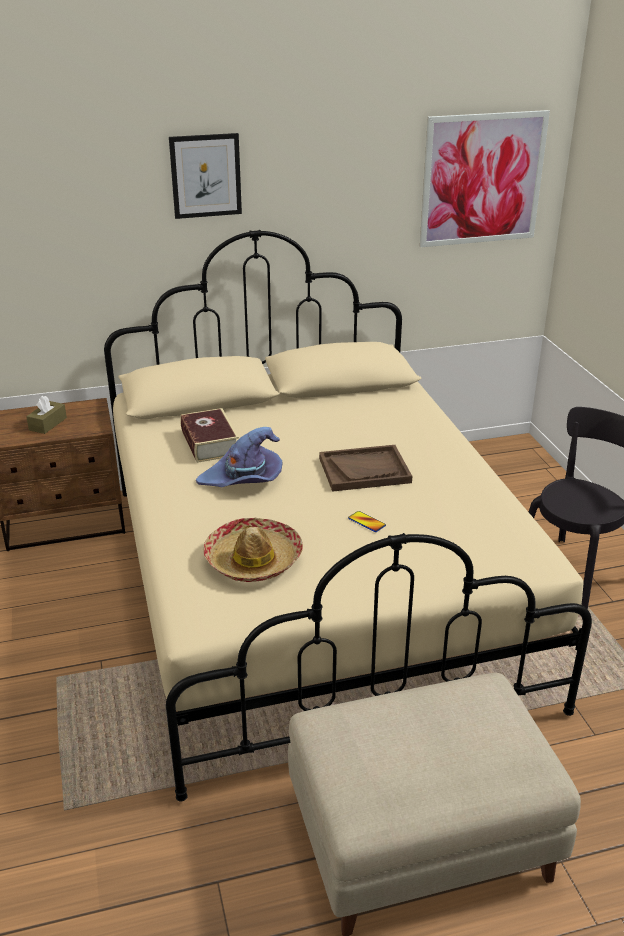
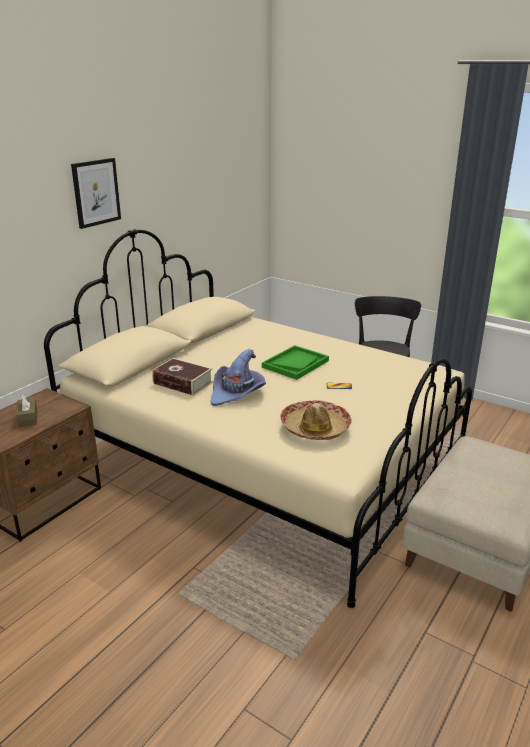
camera: 40 degrees left, 5 degrees down
(364, 470) = (295, 364): brown tray -> green tray
(482, 179) = (237, 179): picture -> none

